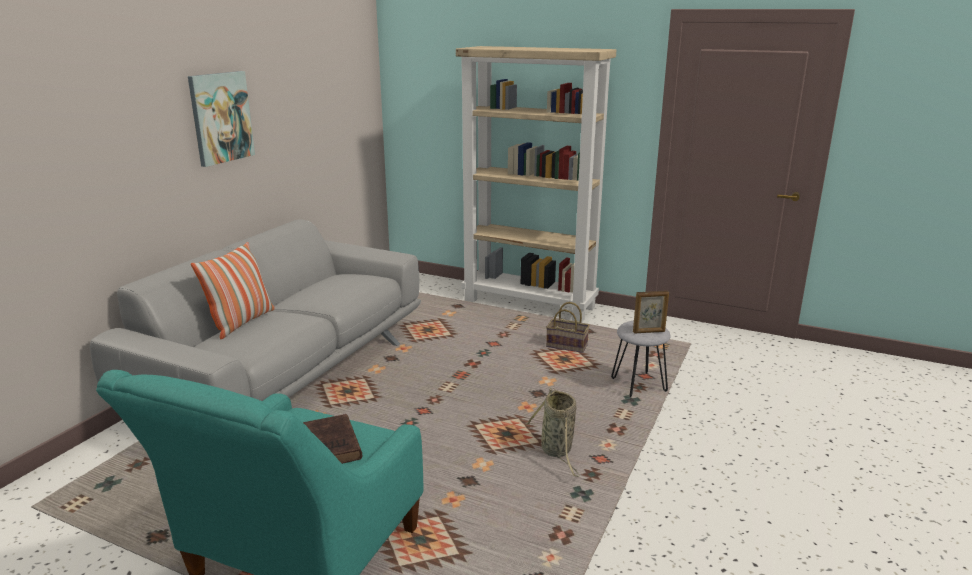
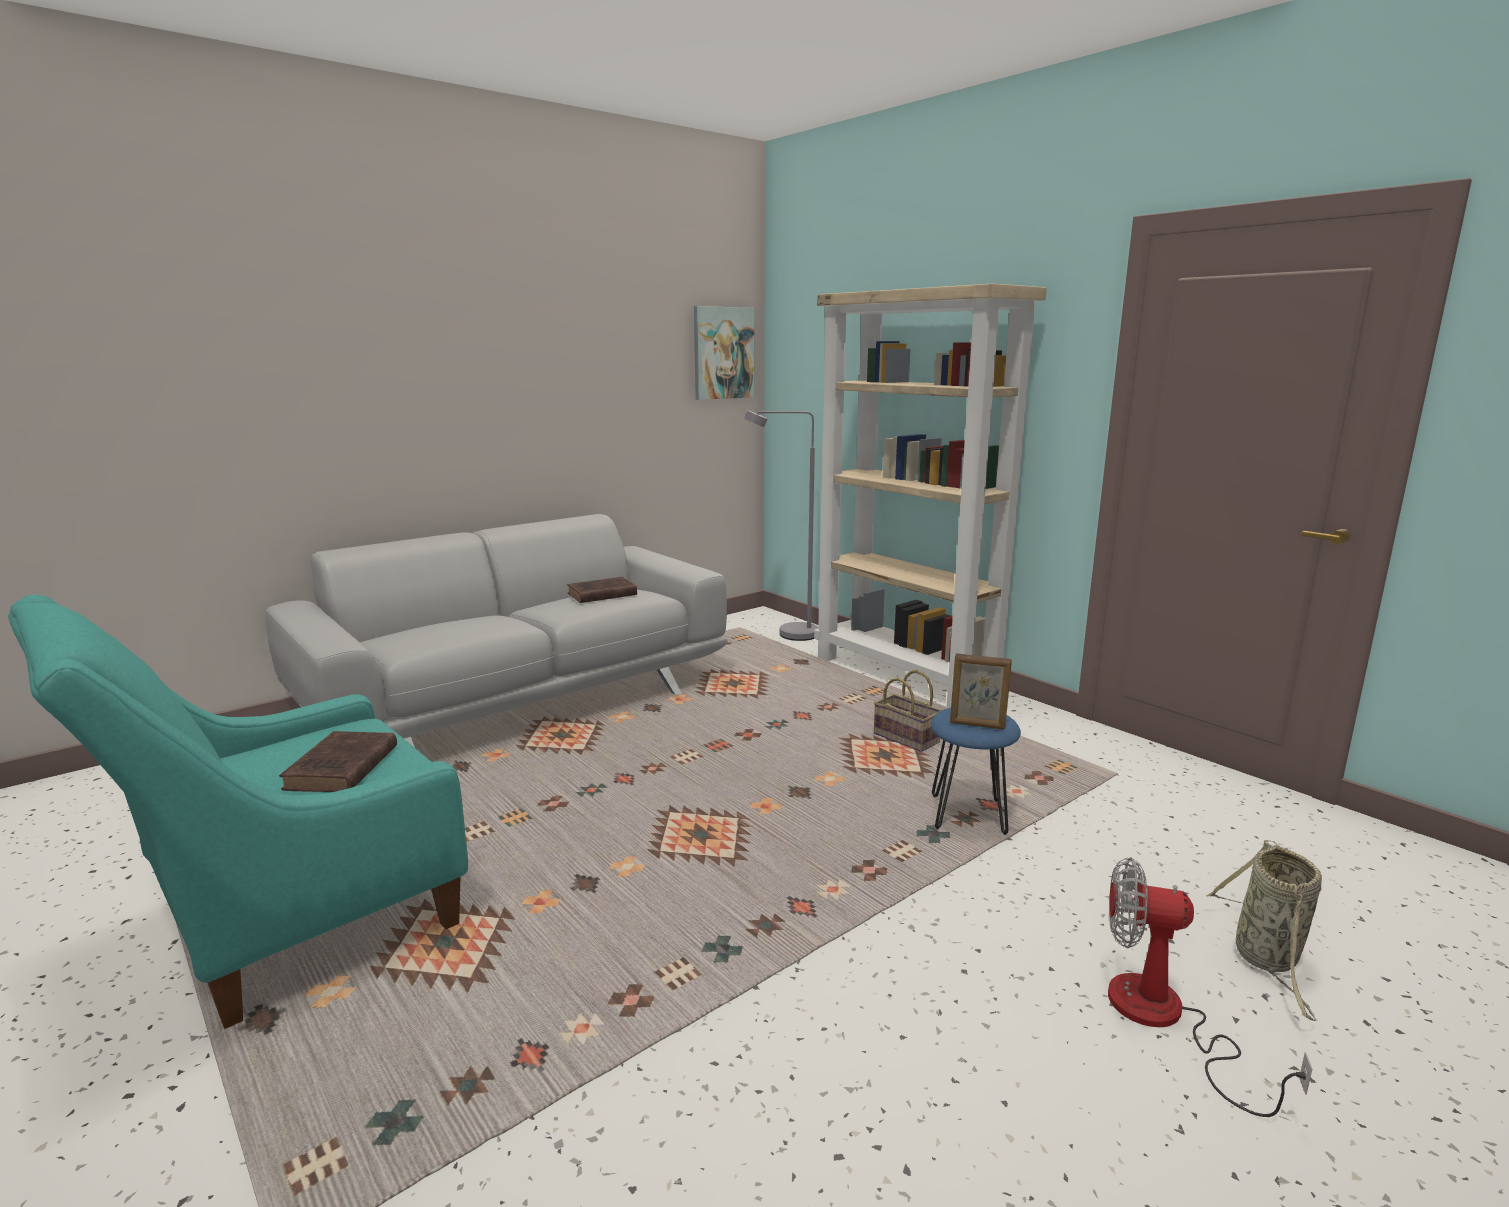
camera: 25 degrees right, 5 degrees down
(221, 117) = (491, 370): picture -> picture (723, 353)
(241, 322) = (449, 620): pillow -> none
(336, 283) = (600, 594): none -> brown book
(428, 287) = (787, 634): none -> grey floor lamp
(557, 451) = (749, 877): basket -> basket (1267, 960)
(639, 385) = (968, 816): grey stool -> blue stool
(802, 464) = (1165, 1020): none -> fan

